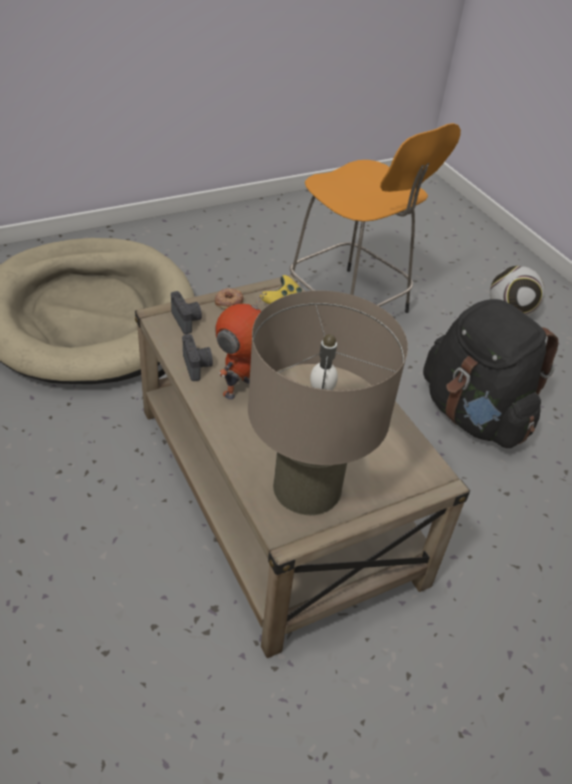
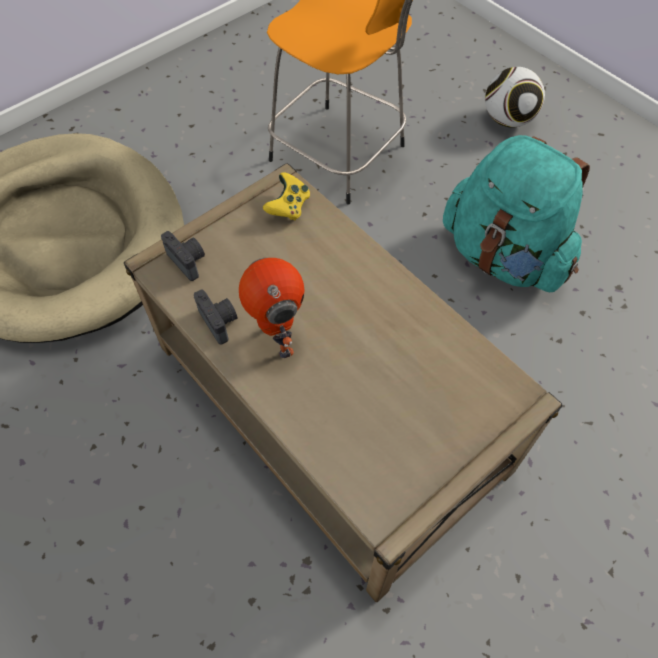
camera: 10 degrees left, 15 degrees up
(228, 301) = (227, 221): donut -> none
(240, 388) = (277, 339): toy robot -> toy robot turned 135 degrees clockwise
(307, 487) = (391, 452): beige table lamp -> none
(473, 415) = (503, 256): black backpack -> turquoise backpack

